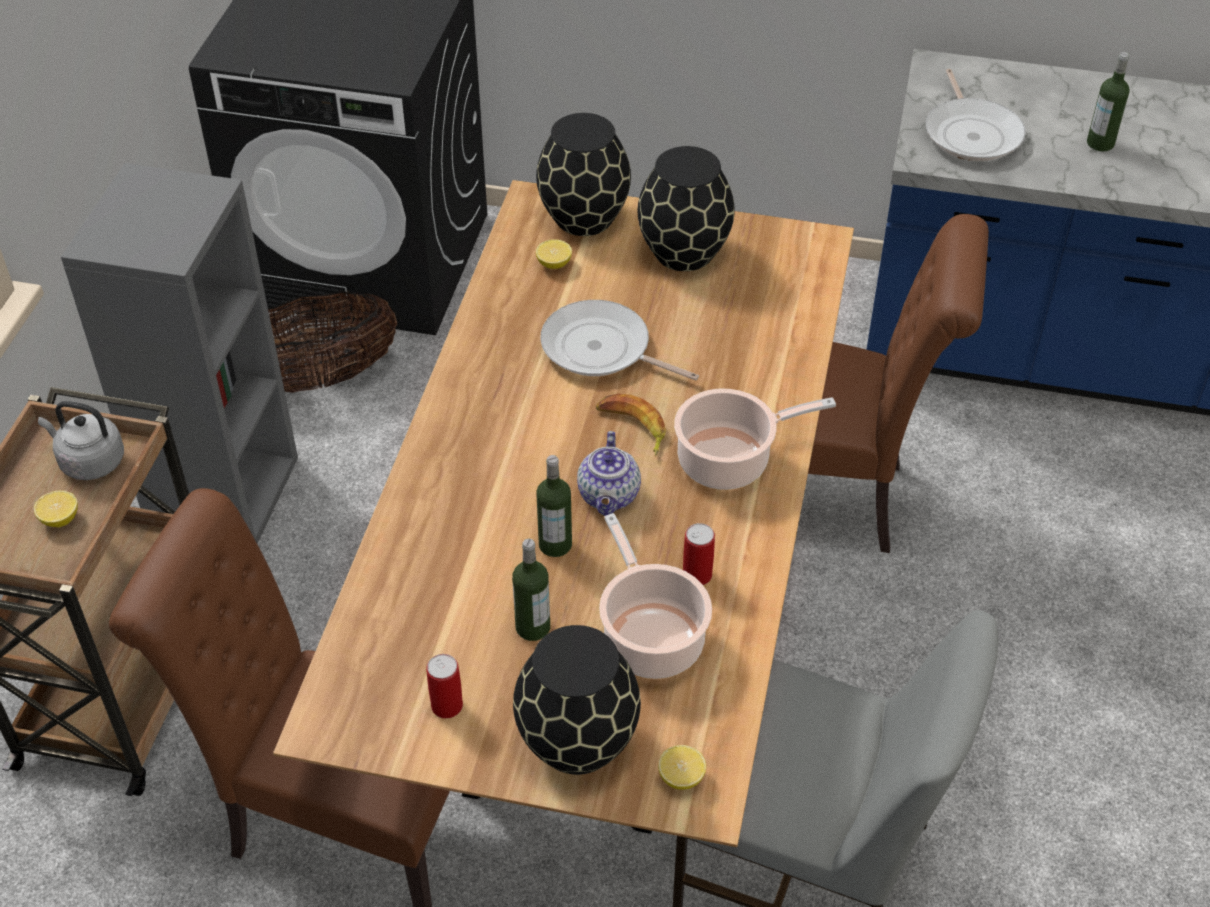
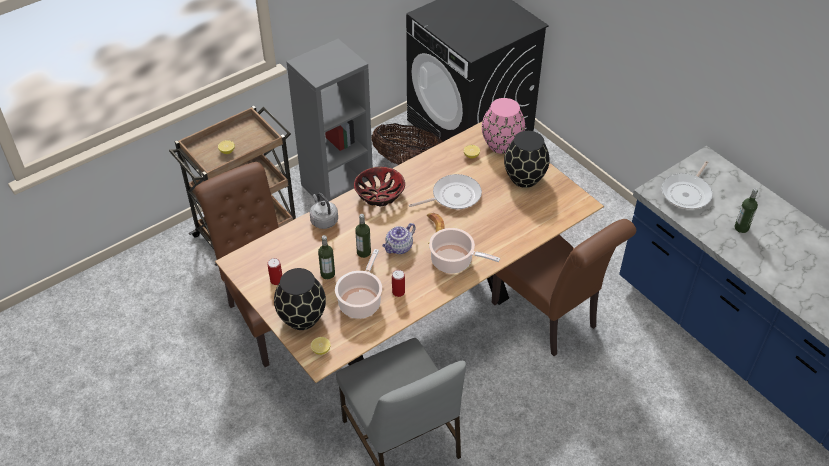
camera: 40 degrees right, 0 degrees up
(89, 461) = (252, 138): grey kettle -> grey kettle (323, 220)
(467, 423) = (379, 194): none -> bowl
(584, 219) = (501, 145): black vase -> pink vase
(601, 350) = (453, 196): frying pan -> frying pan turned 90 degrees clockwise

